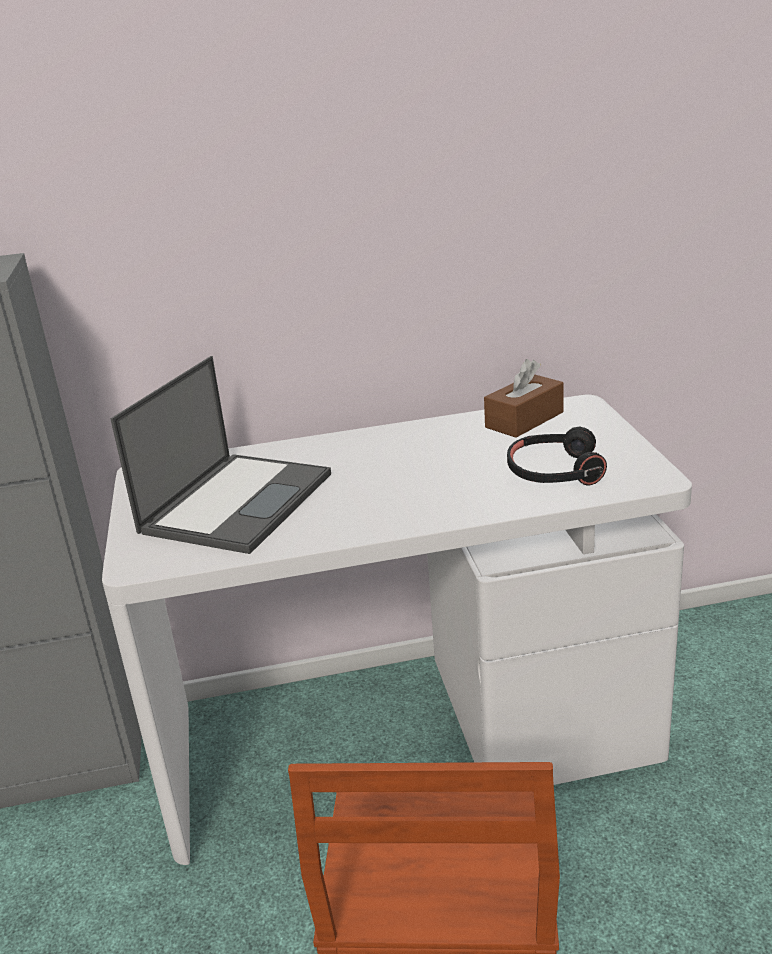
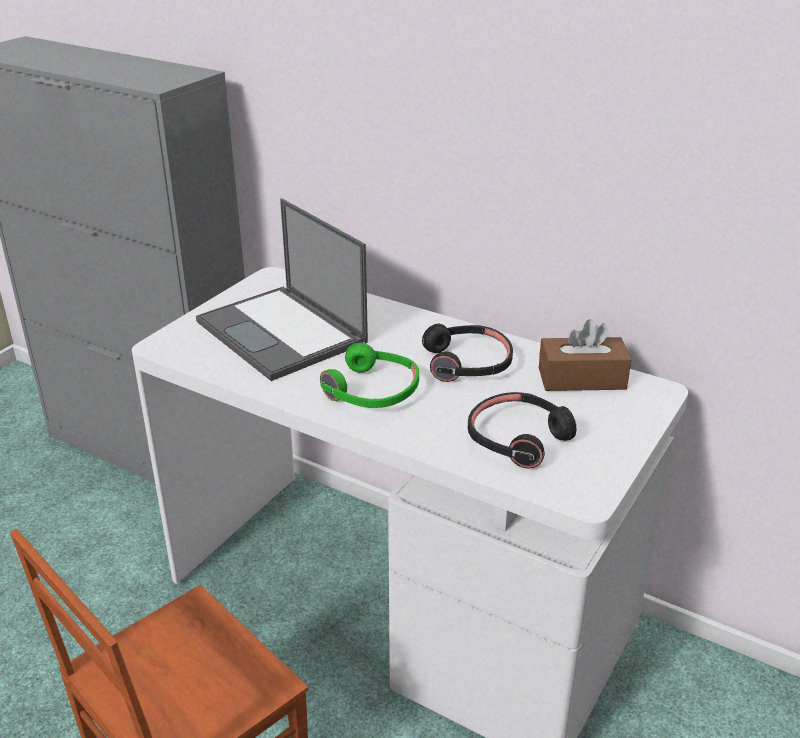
camera: 40 degrees right, 5 degrees up
(238, 501) = (283, 333): laptop -> laptop turned 75 degrees clockwise
(396, 499) = (372, 391): none -> green headphones
(430, 448) = (468, 363): none -> black headphones

